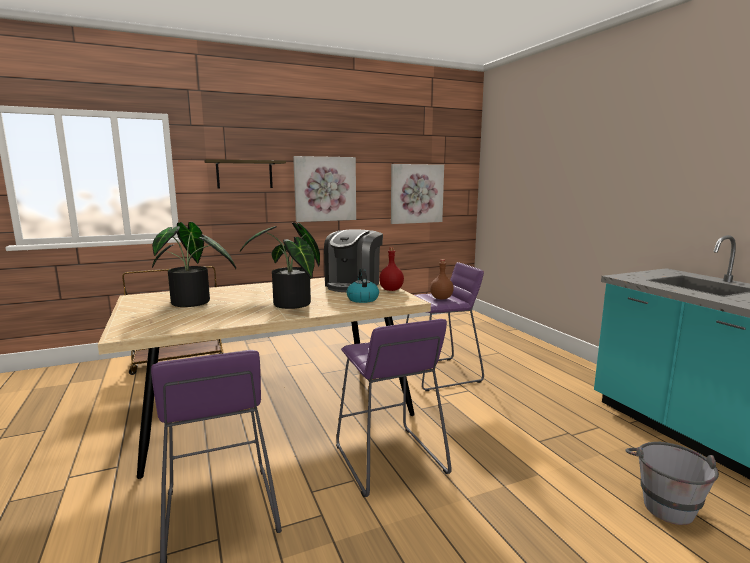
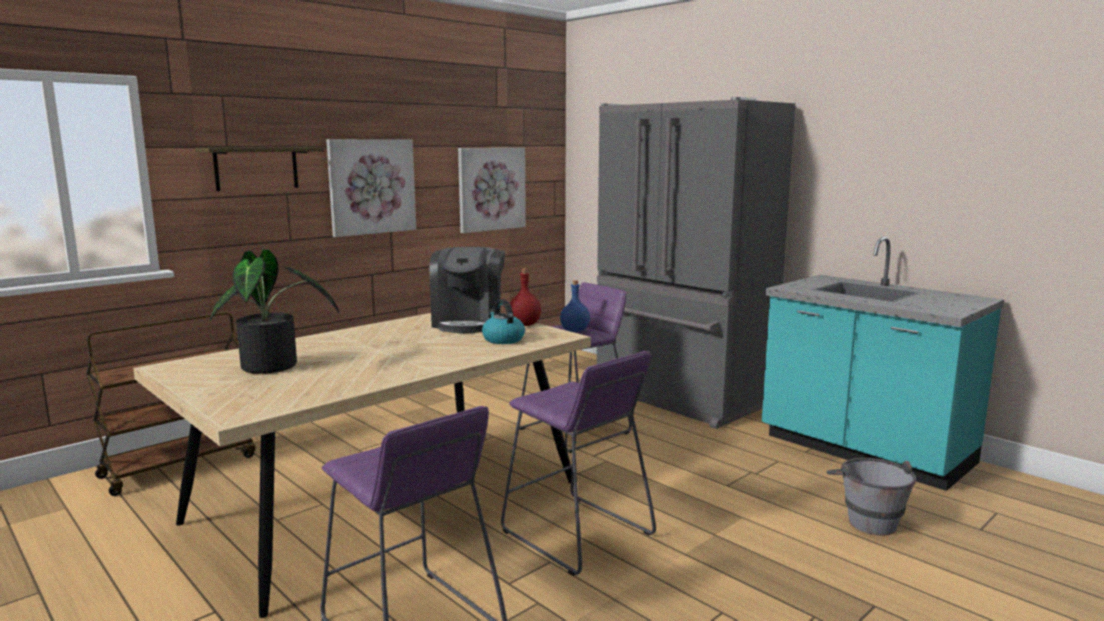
camera: 20 degrees left, 0 degrees up
(291, 305) = (420, 356): potted plant -> none
(441, 298) = (574, 331): brown bottle -> blue bottle
(538, 359) = (679, 398): none -> grey fridge

